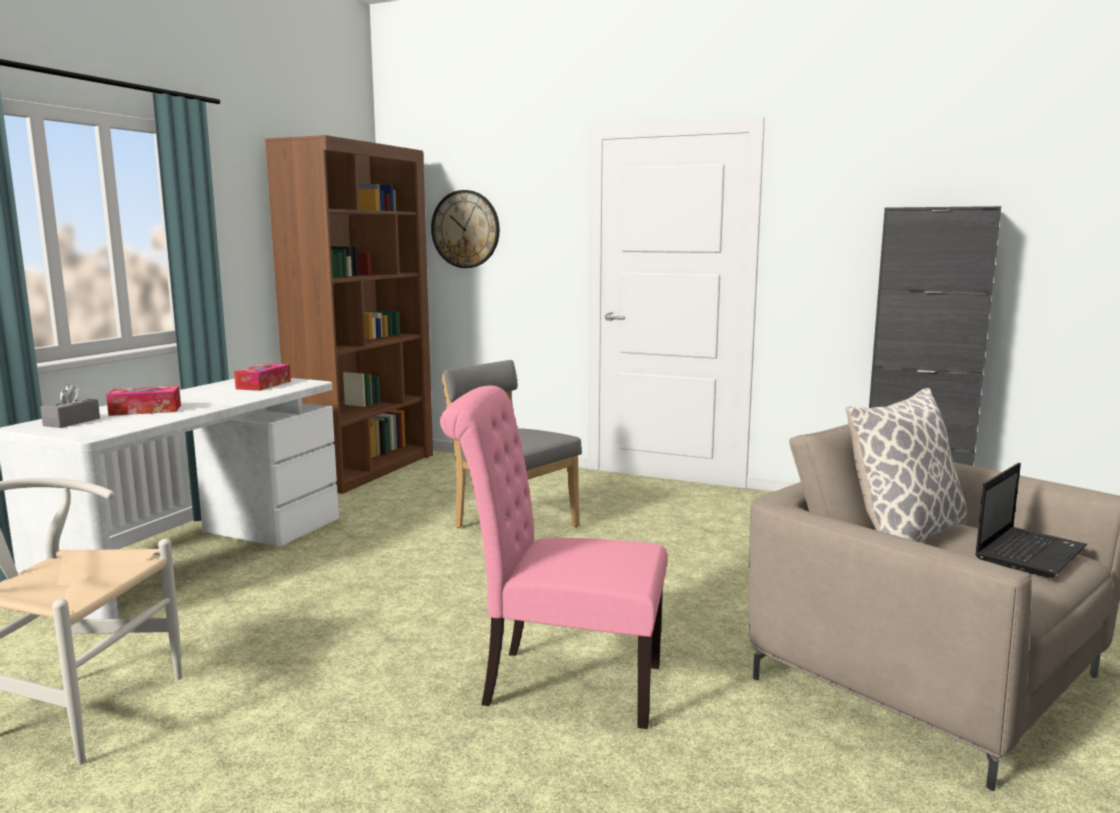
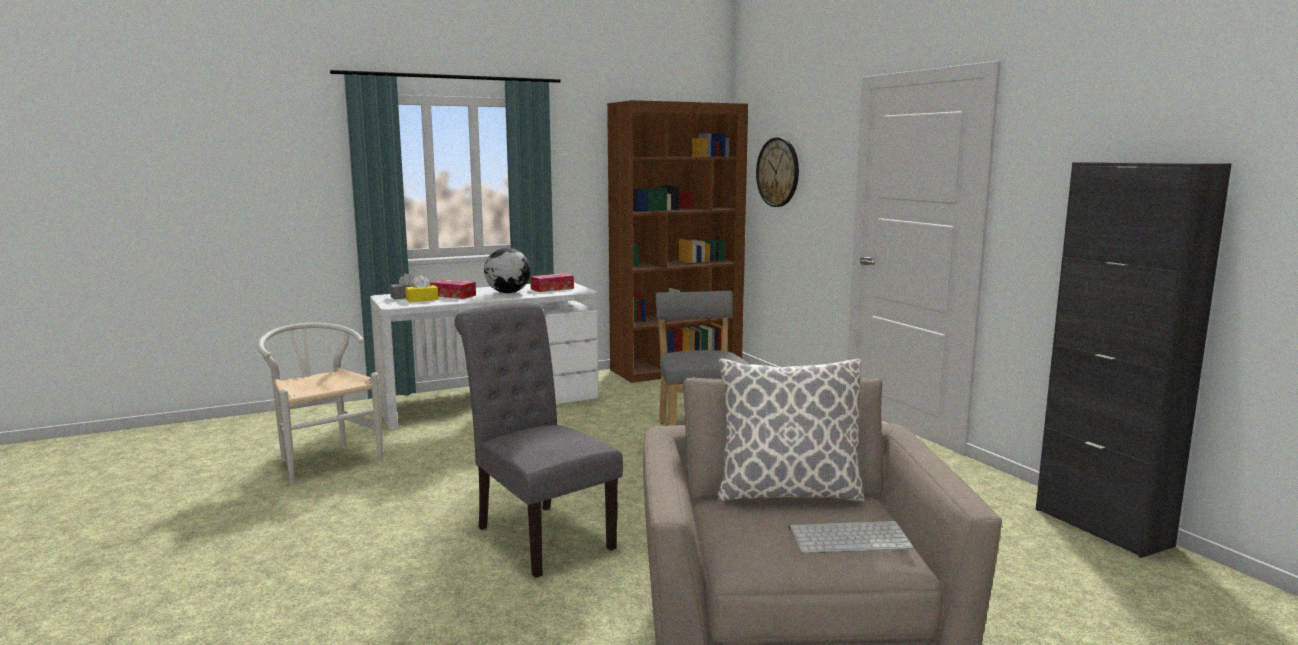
camera: 40 degrees right, 0 degrees up
(112, 421) = (422, 299): none -> yellow tissue box
(218, 397) = (507, 293): none -> globe
(560, 683) = (538, 535): pink chair -> grey chair
(1030, 553) = (850, 538): laptop -> keyboard

